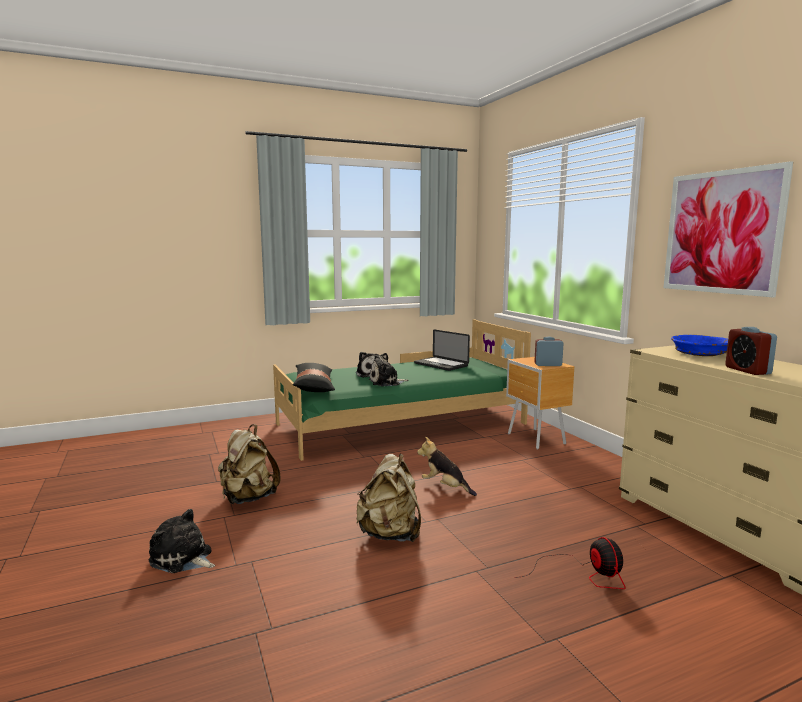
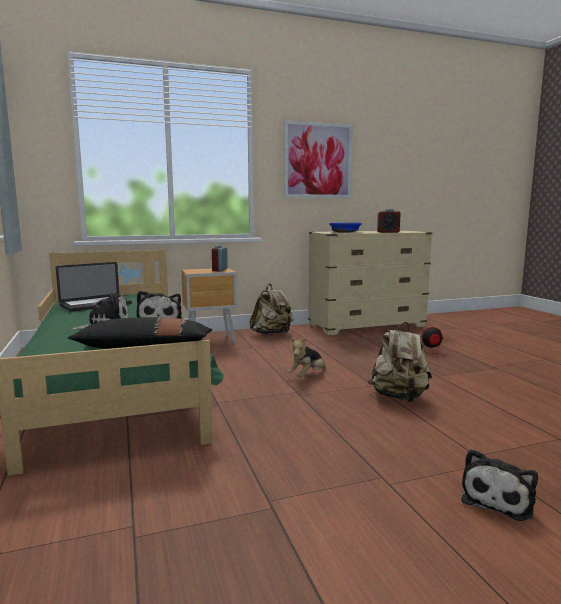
camera: 85 degrees left, 0 degrees up
(248, 498) = (335, 472): beige backpack -> beige backpack (272, 334)

